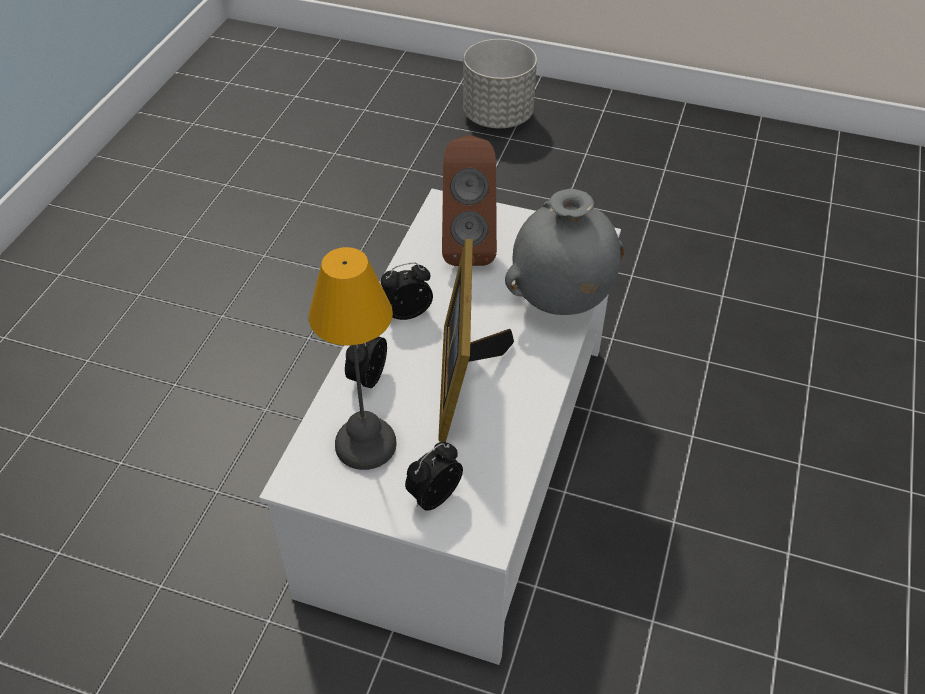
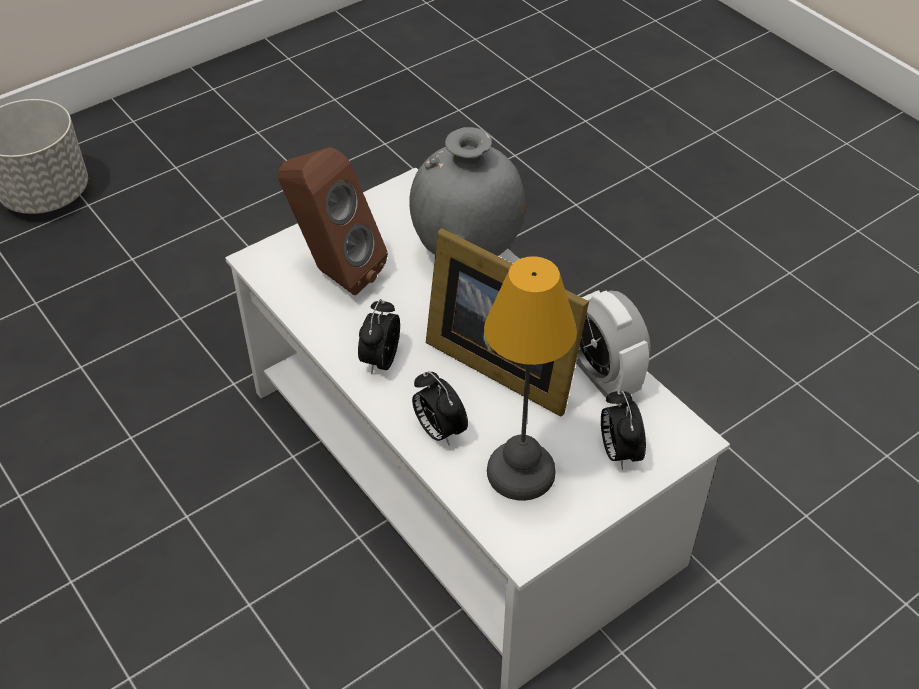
camera: 55 degrees left, 0 degrees up
(505, 447) = (602, 375): none -> alarm clock

